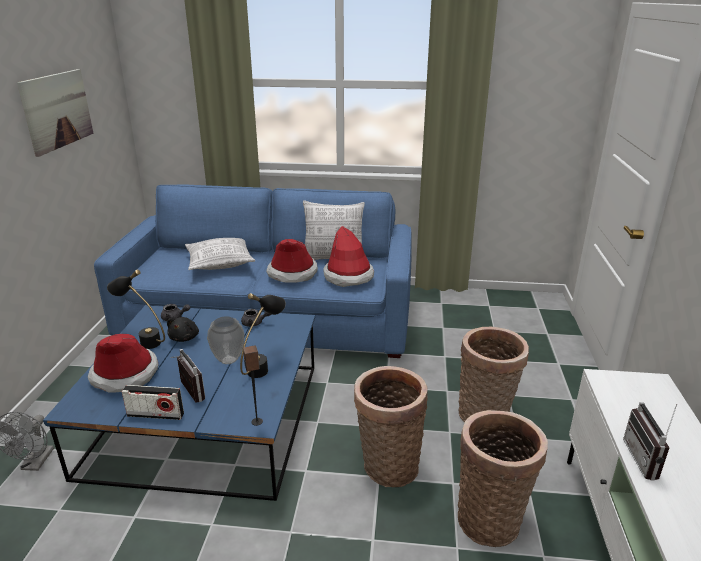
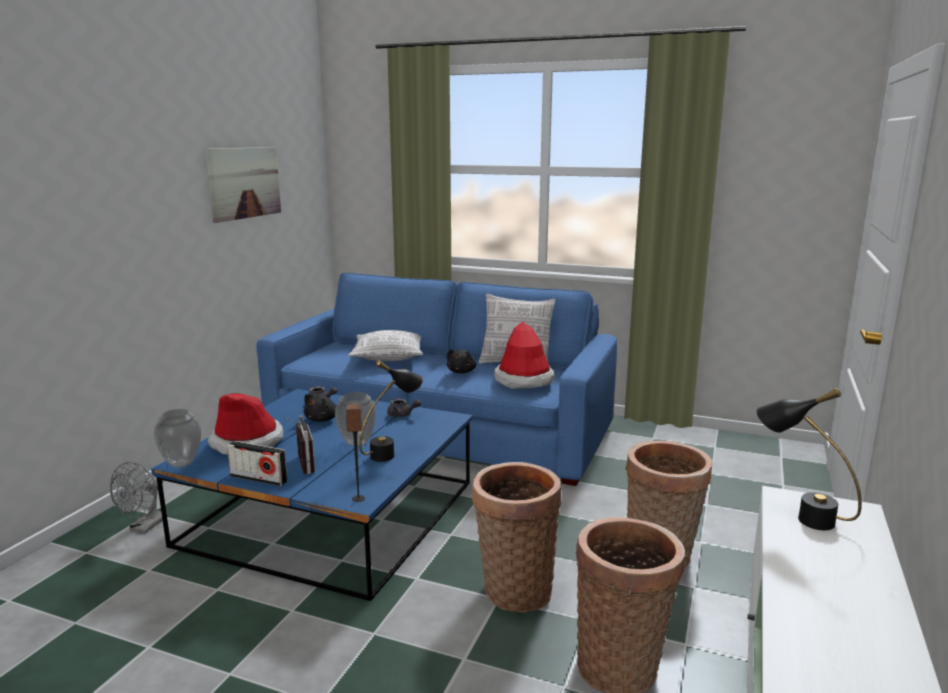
camera: 15 degrees right, 10 degrees down
(72, 410) = (182, 464): none -> vase
(143, 341) = (279, 417): black table lamp -> black table lamp (799, 515)
(292, 273) = (462, 371): hat -> black plush toy
(647, 460) = (796, 581): radio -> none

